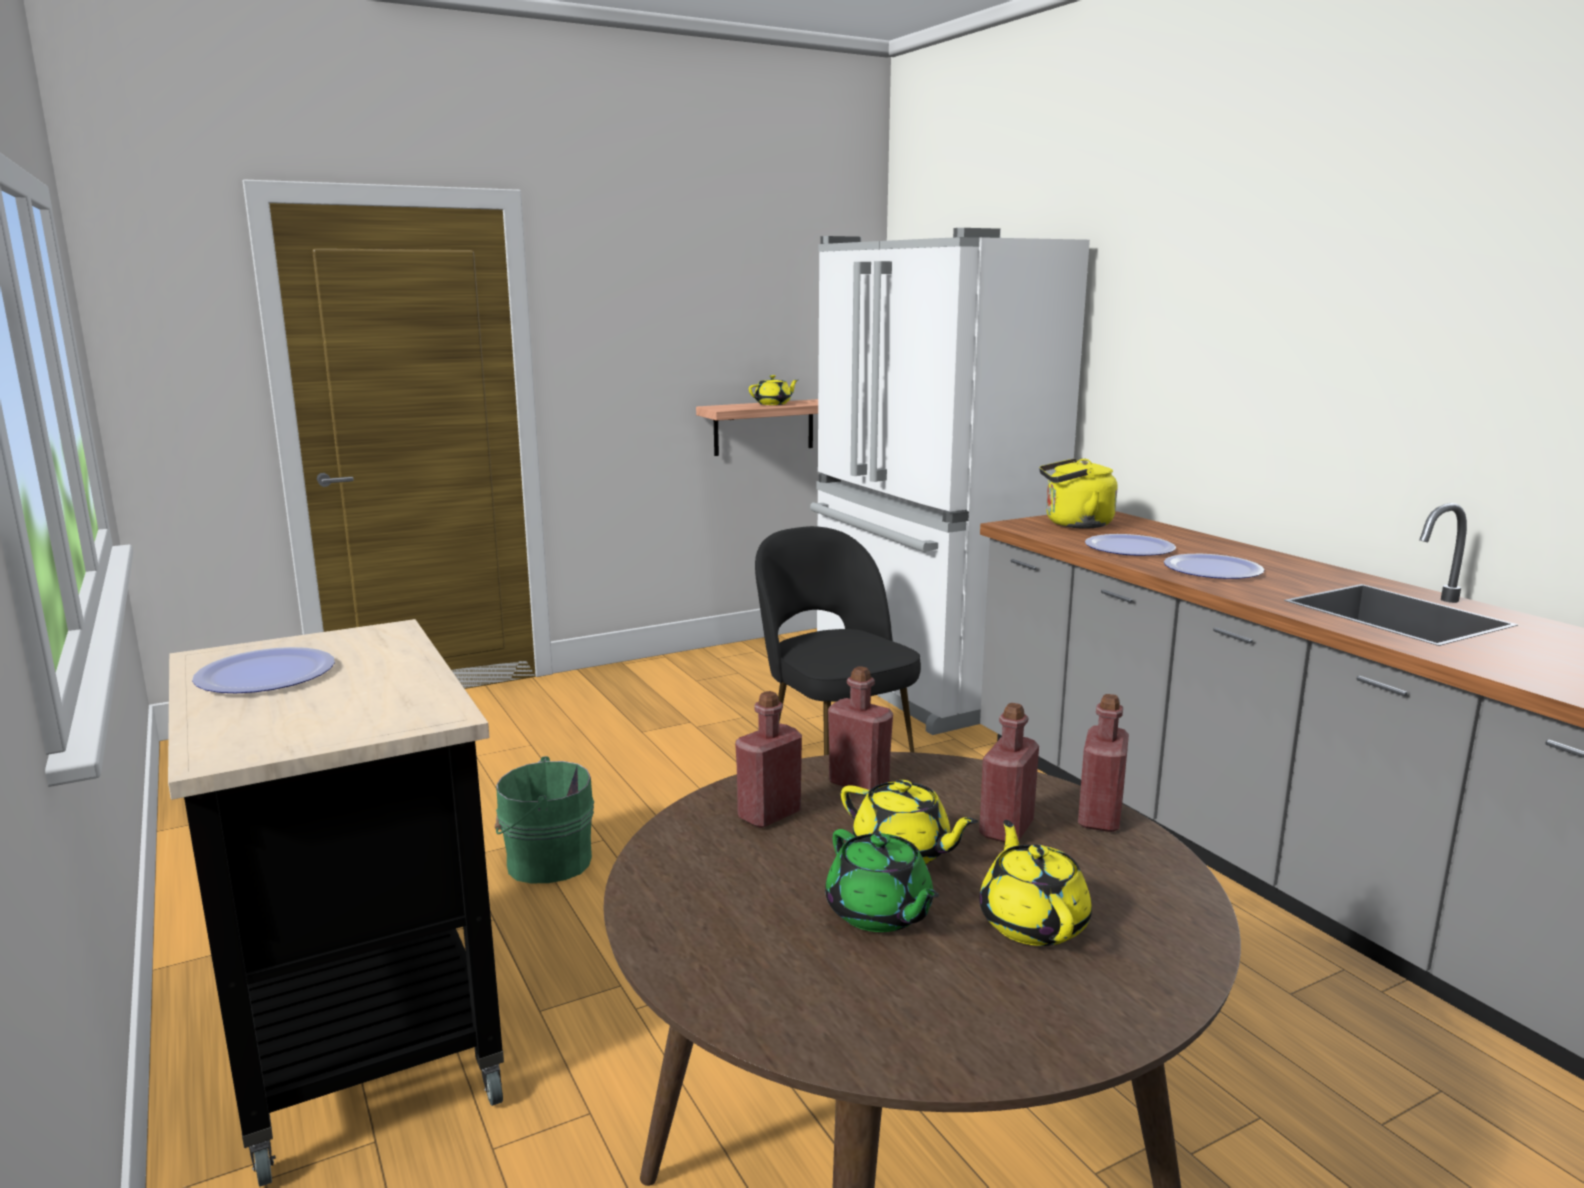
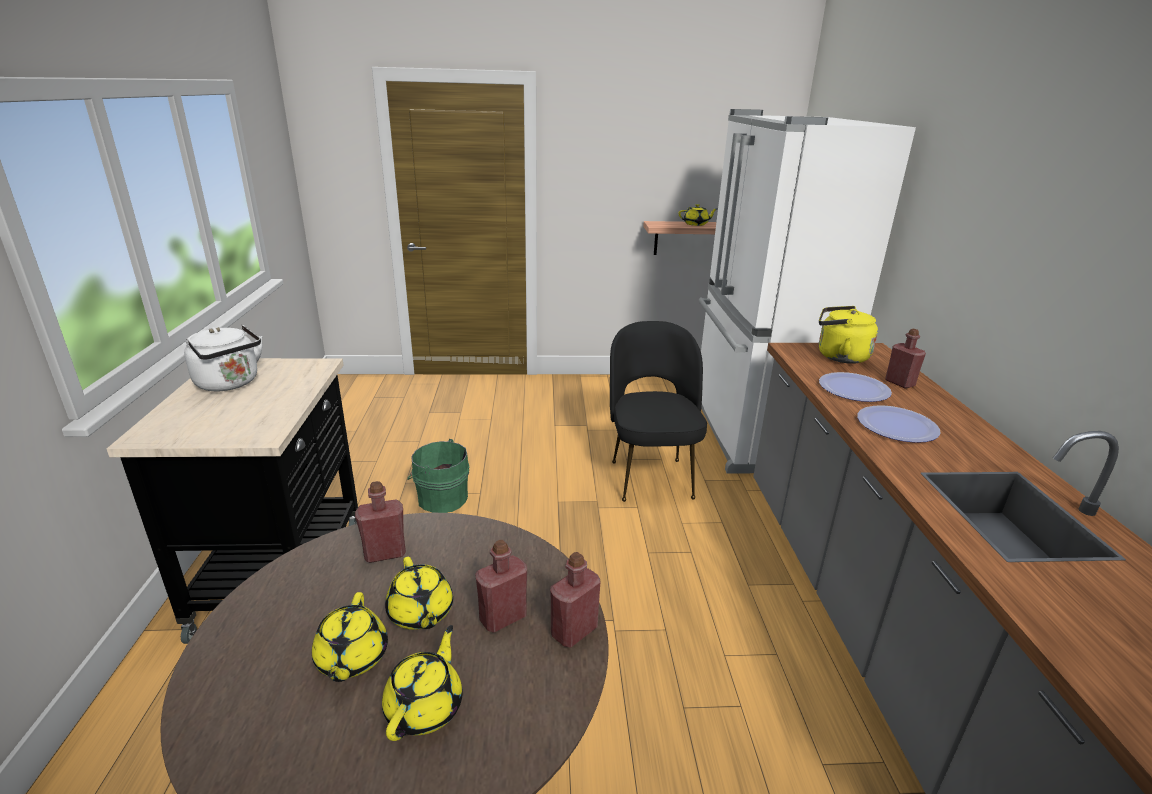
camera: 25 degrees right, 10 degrees up
(266, 674) = (230, 383): plate -> white kettle
(859, 783) = (461, 545): red bottle -> red bottle (899, 383)
(879, 913) = (351, 658): green teapot -> yellow teapot

